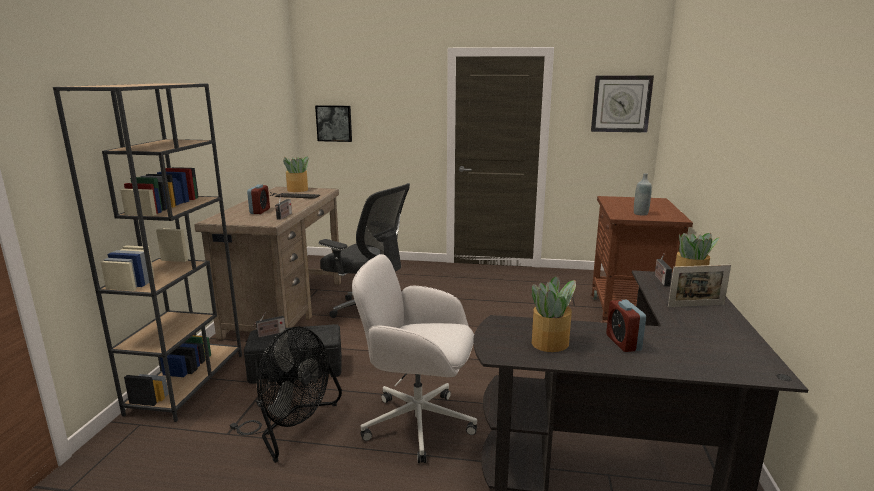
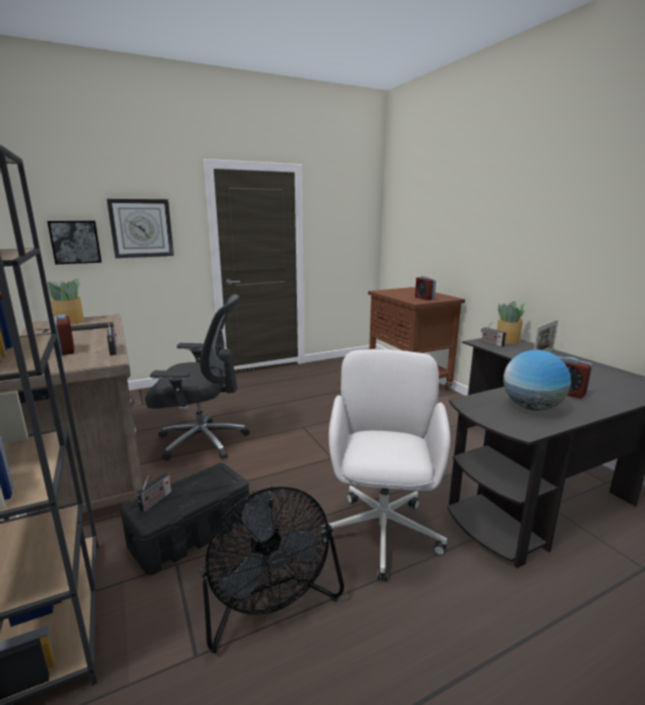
camera: 35 degrees left, 0 degrees up
(289, 428) = (265, 604): black fan -> black fan turned 75 degrees clockwise
(418, 424) = (382, 533): white office chair -> white office chair turned 120 degrees clockwise
(551, 343) = (531, 407): potted plant -> globe
(621, 104) = (355, 215): wall clock -> wall clock (141, 228)
(640, 213) = (424, 298): grey bottle -> alarm clock

